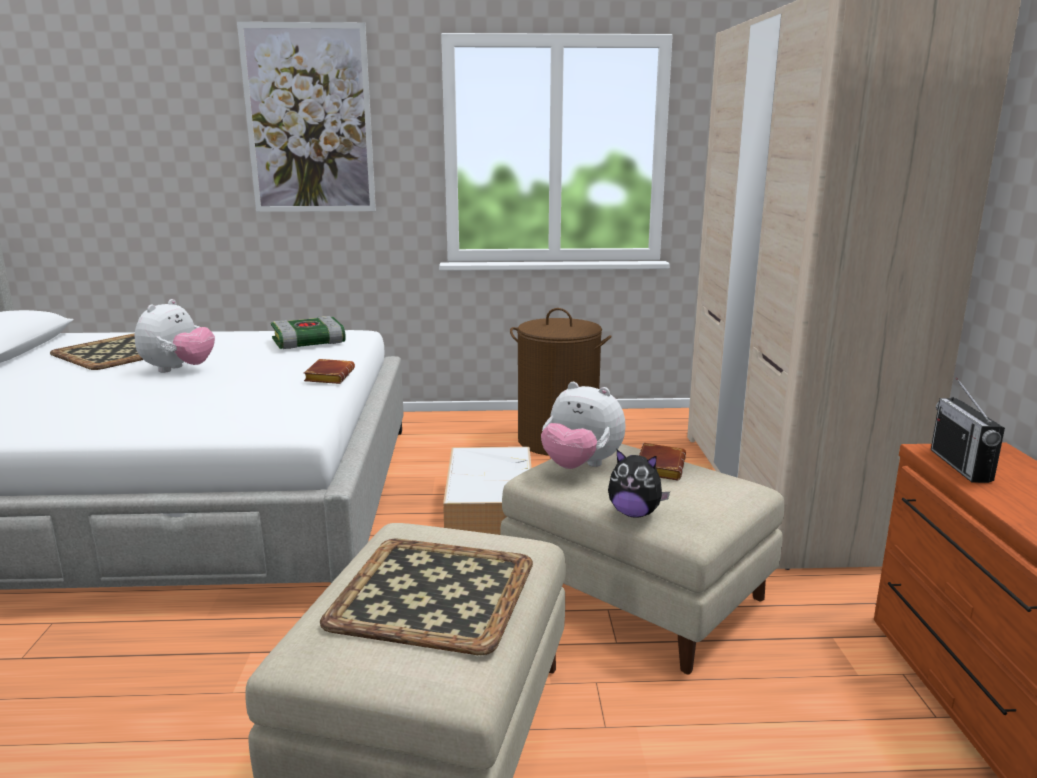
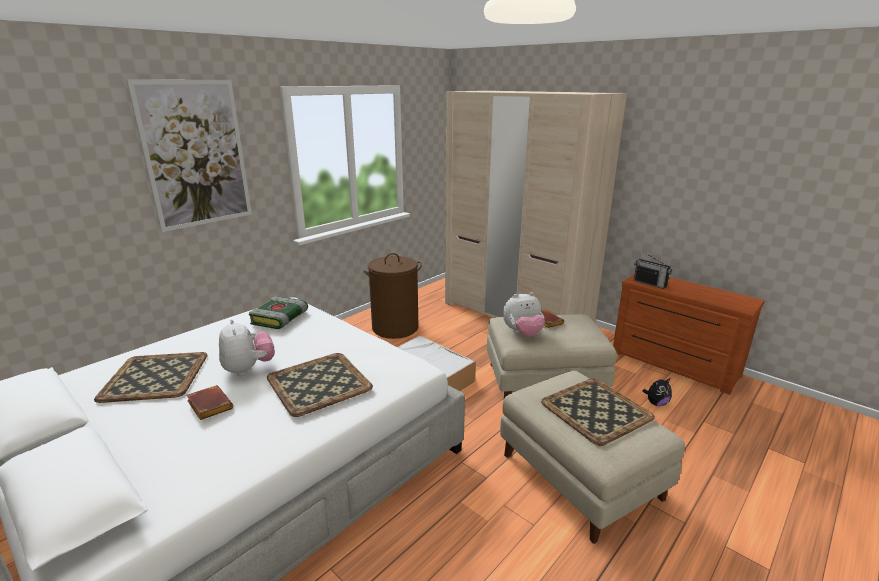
camera: 45 degrees left, 5 degrees up
(183, 398) = (318, 383): none -> tray
(328, 376) = (355, 335): brown book -> brown book (208, 406)
(634, 513) = (575, 344): plush toy -> plush toy (656, 403)

